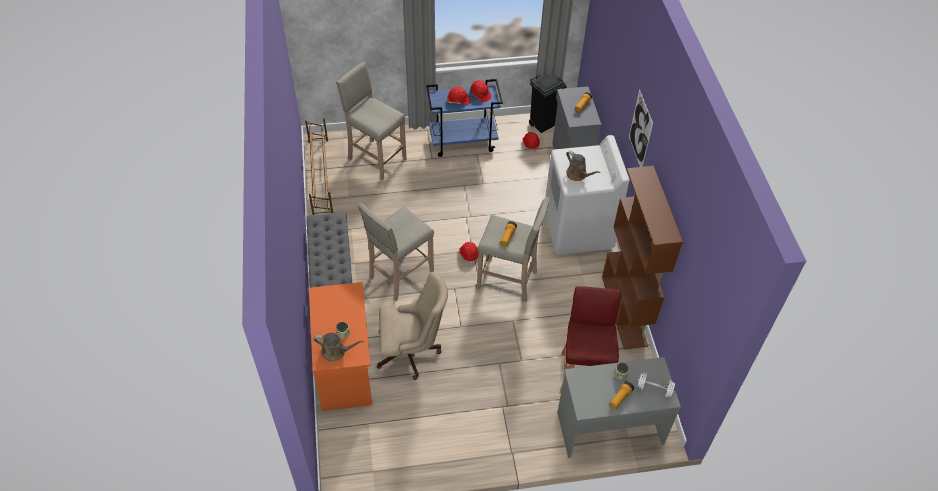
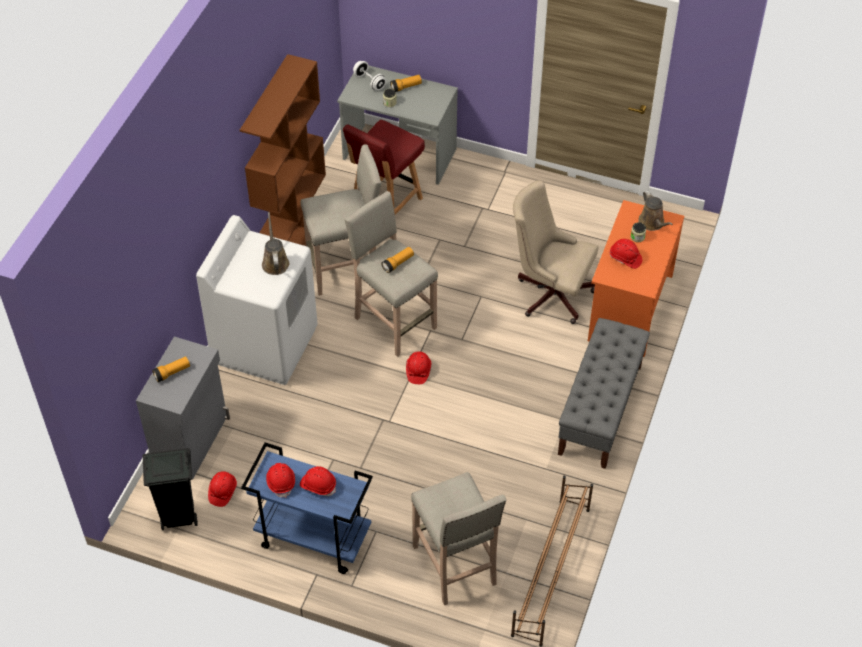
camera: 150 degrees left, 0 degrees up
(336, 352) = (652, 223): brown watering can -> brown watering can turned 150 degrees counterclockwise
(345, 310) = (625, 258): none -> red hard hat
(400, 276) = (516, 380): beige stool -> beige stool (346, 269)
(640, 130) = (210, 174): picture -> none

